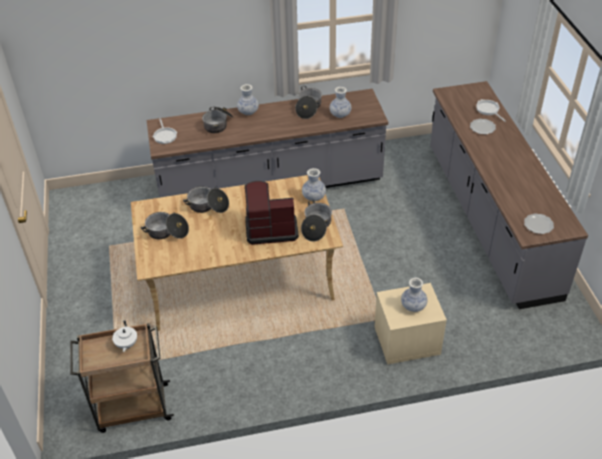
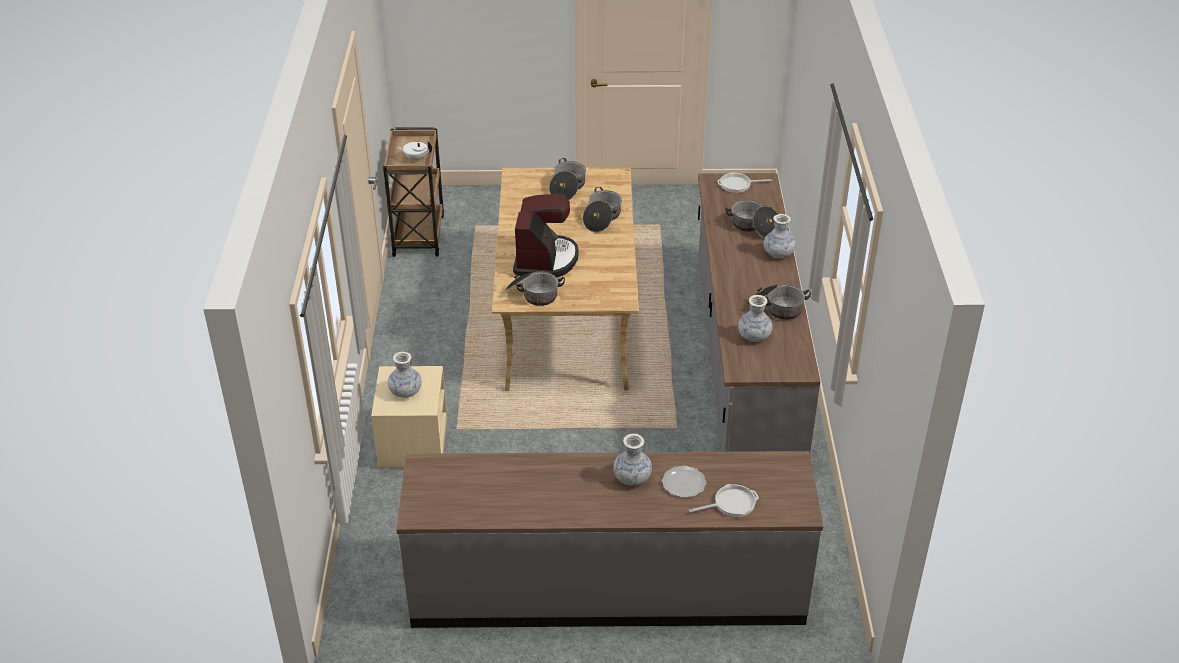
camera: 100 degrees right, 5 degrees down
(314, 197) = (590, 300): vase -> vase (632, 478)
(538, 224) = (439, 482): plate -> none

